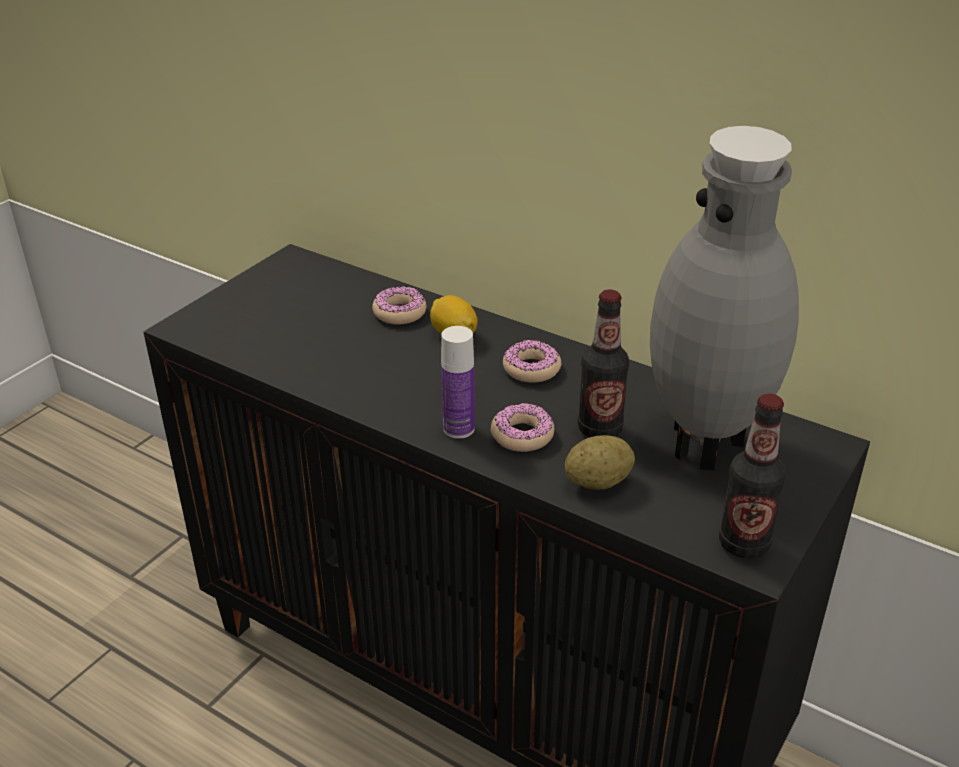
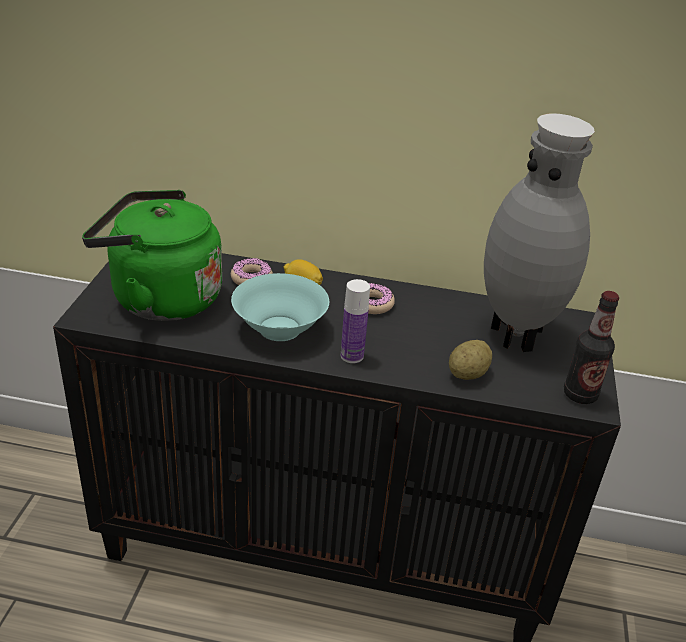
camera: 25 degrees left, 0 degrees up
(277, 319) = (160, 298): none -> green kettle
(391, 379) = (279, 329): none -> turquoise bowl
(522, 435) = (398, 352): donut -> none
(600, 429) = (445, 338): bottle -> none

